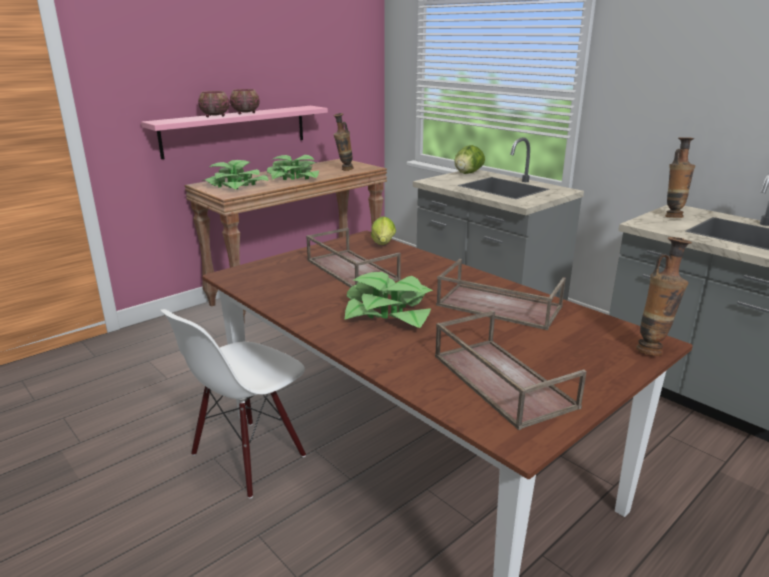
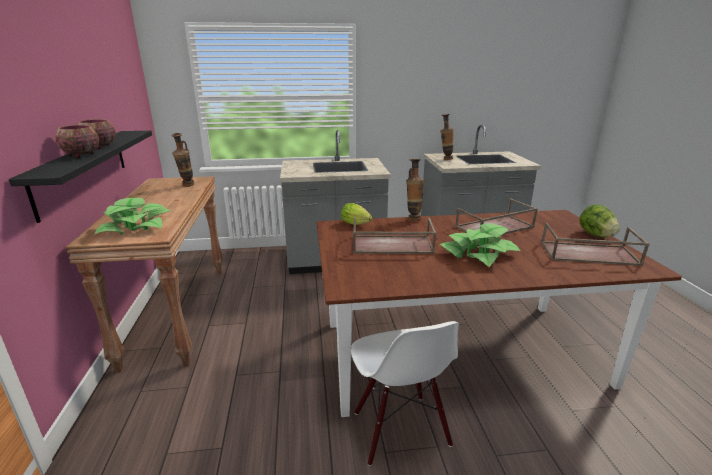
camera: 55 degrees left, 0 degrees up
(235, 130) = (83, 169): pink shelf -> black shelf
(293, 177) = (165, 203): potted plant -> none
(467, 173) = (293, 164): lettuce -> lettuce (595, 235)
(652, 349) = (569, 217): vase -> vase (413, 219)

